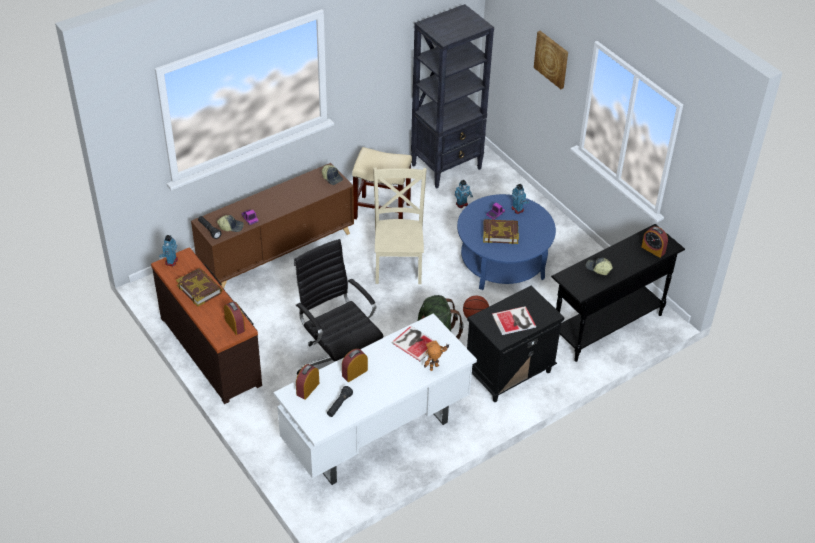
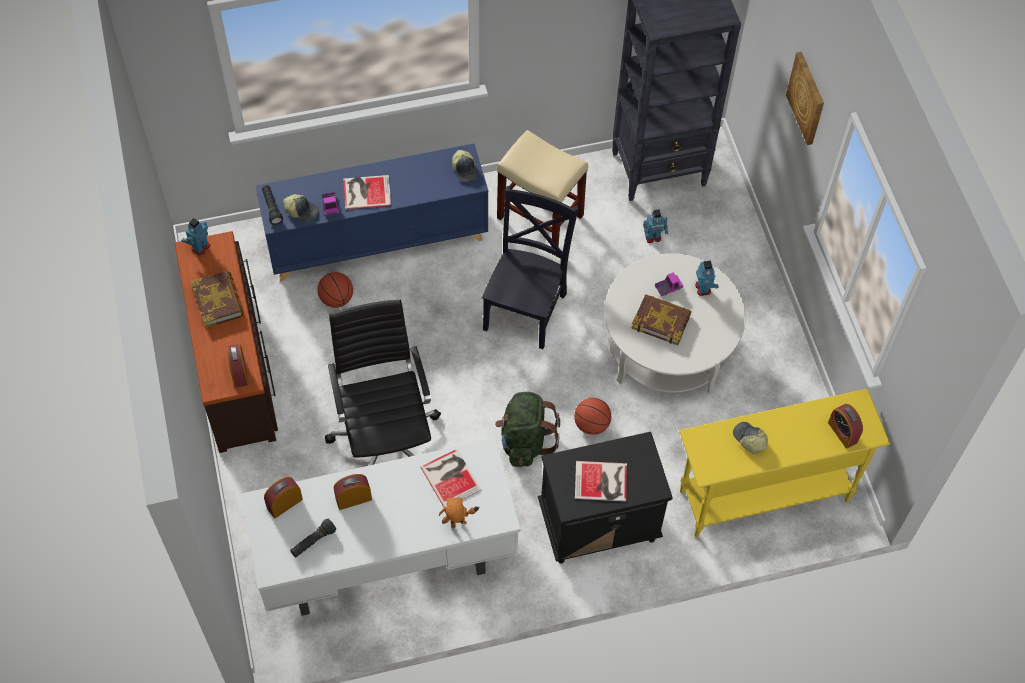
camera: 20 degrees right, 15 degrees up
(265, 292) = (336, 299): none -> basketball
(270, 205) = (365, 191): none -> book
(277, 251) = (377, 239): brown cabinet -> blue cabinet
(398, 264) = (526, 308): beige chair -> black chair
(502, 262) = (667, 347): blue coffee table -> white coffee table
(606, 326) = (763, 495): black console table -> yellow console table

